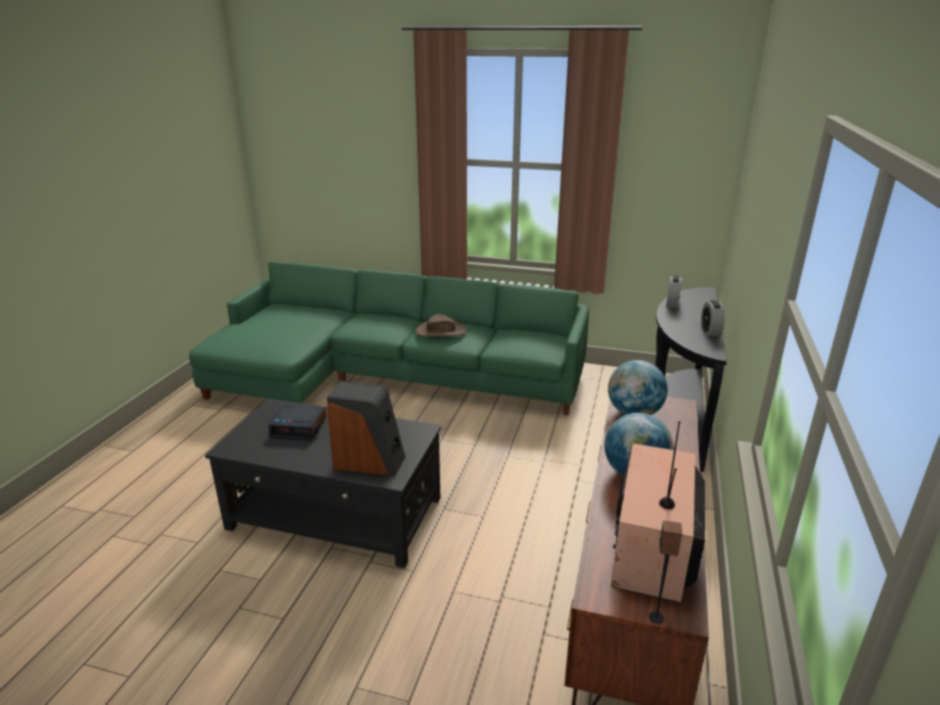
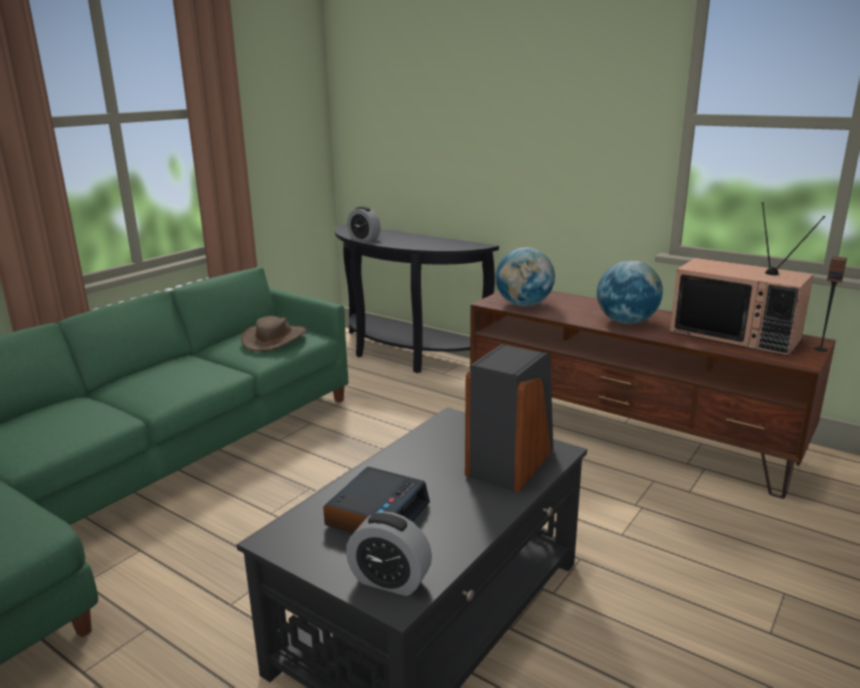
camera: 70 degrees left, 5 degrees down
(440, 331) = (165, 379): brown hat -> brown hat (275, 338)
(710, 331) = (438, 239): alarm clock -> alarm clock (389, 580)

